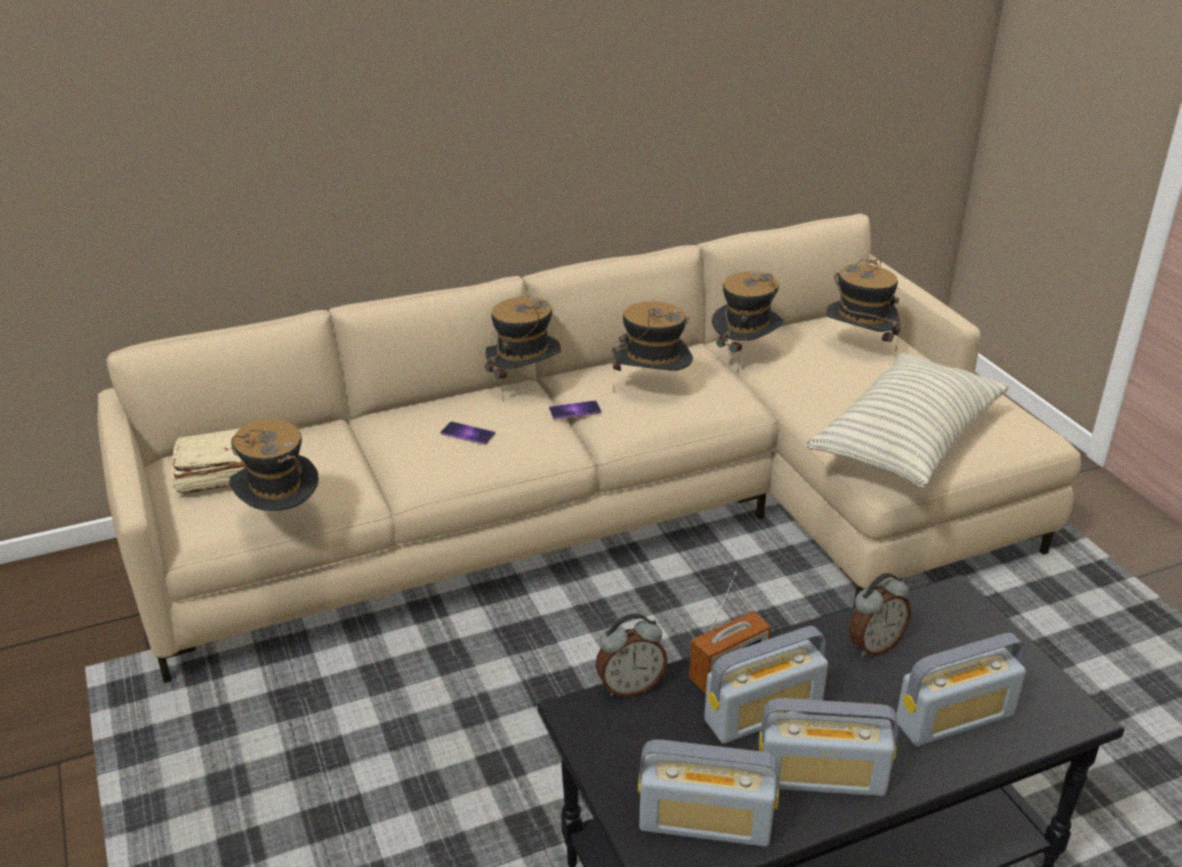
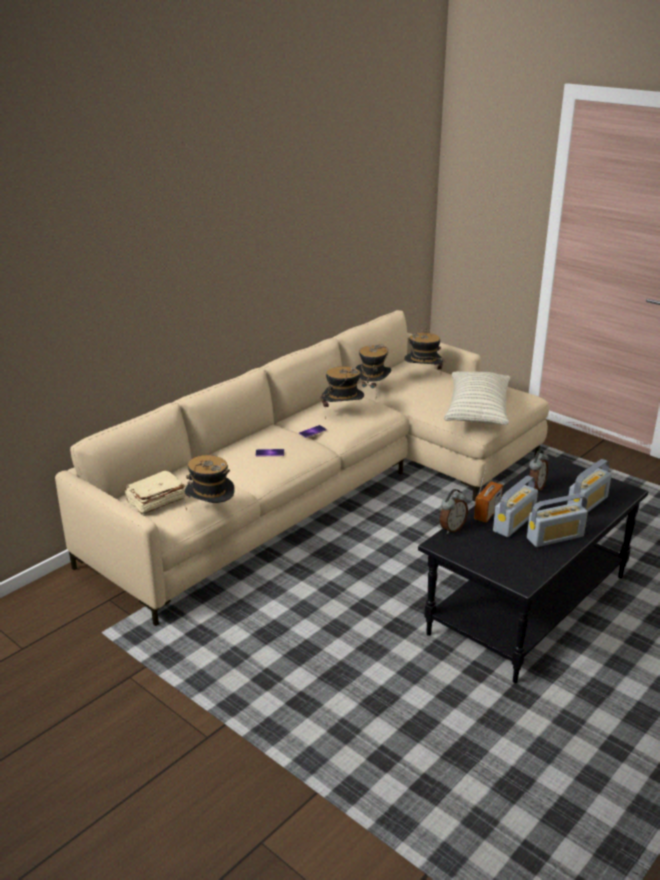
camera: 25 degrees left, 5 degrees down
(524, 384) = (276, 425): hat -> none
(705, 823) = (525, 565): radio -> none

